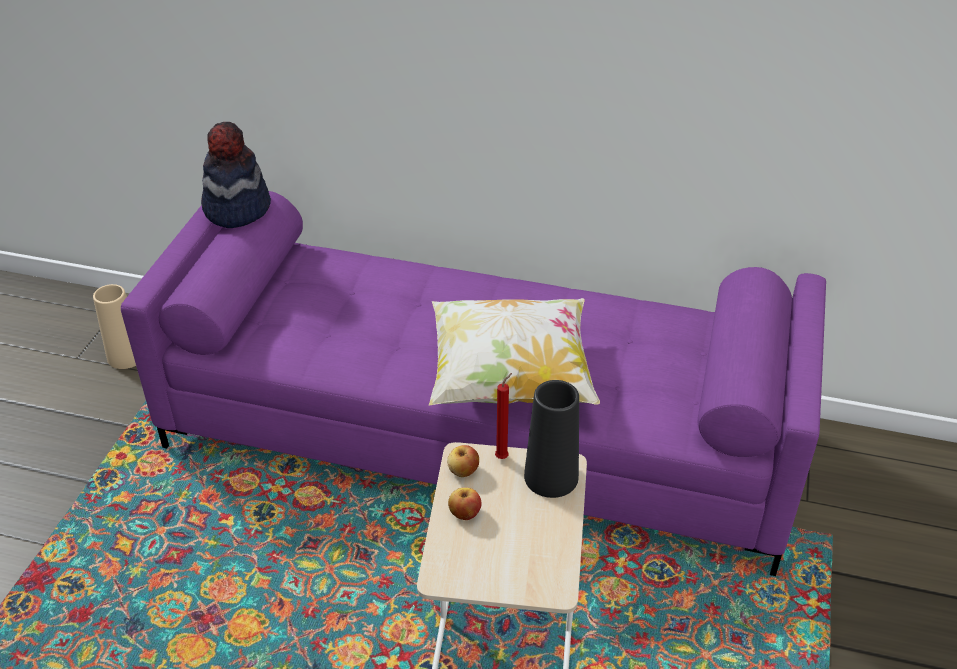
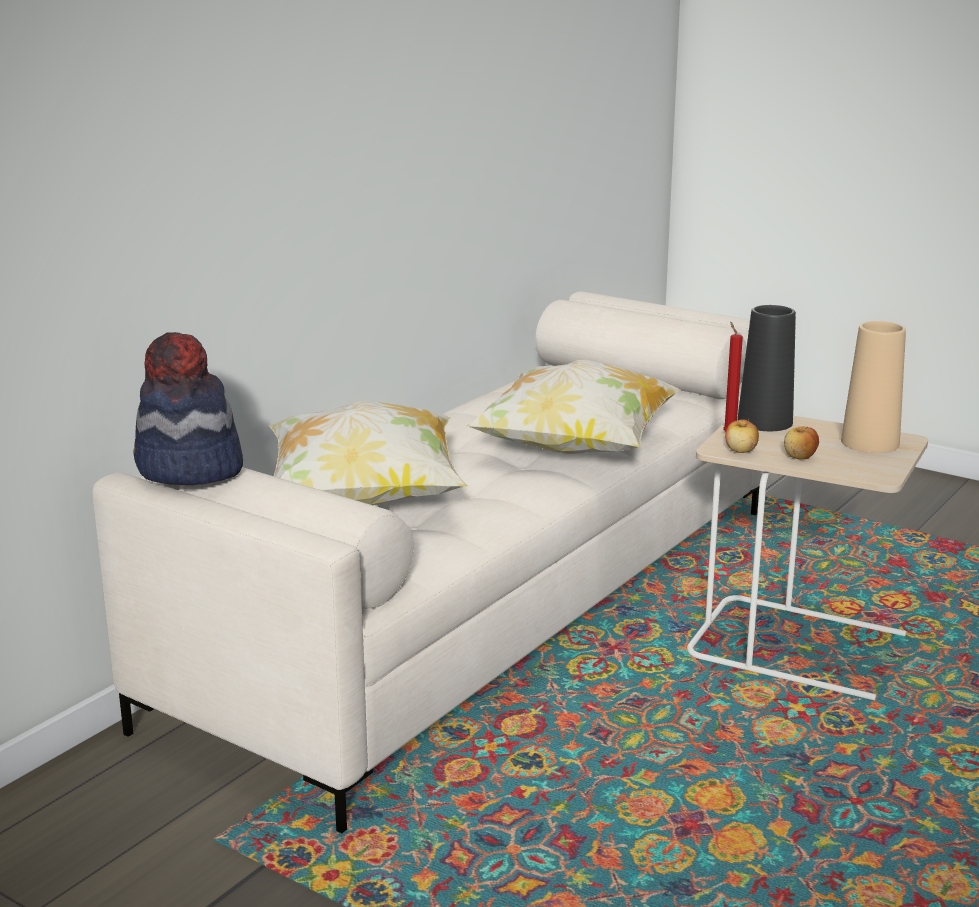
camera: 70 degrees left, 20 degrees down
(126, 356) = (84, 855): beige vase -> beige vase (870, 443)
(354, 298) = (364, 499): none -> pillow
(481, 434) = (489, 606): purple sofa -> white sofa

